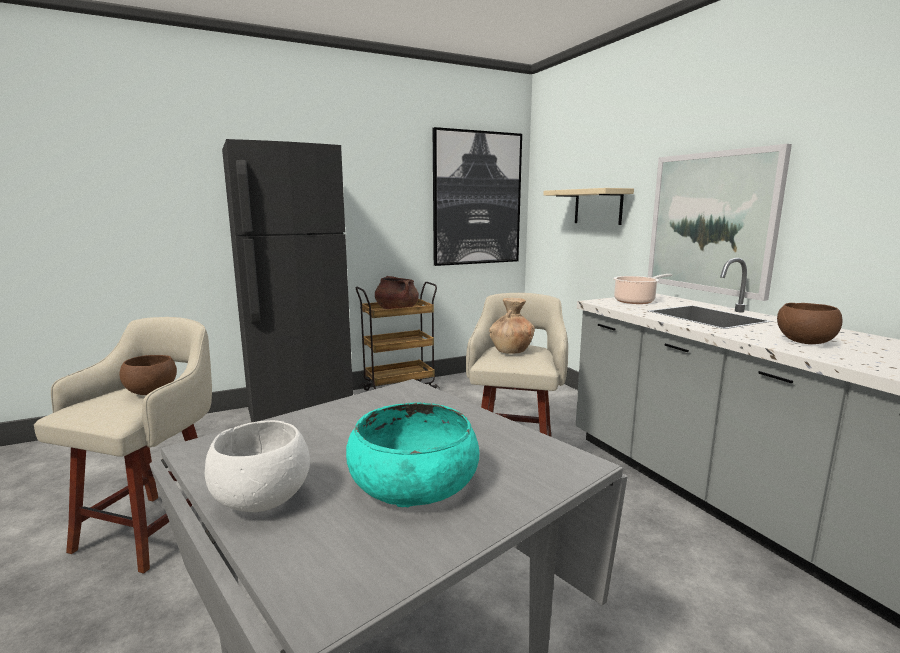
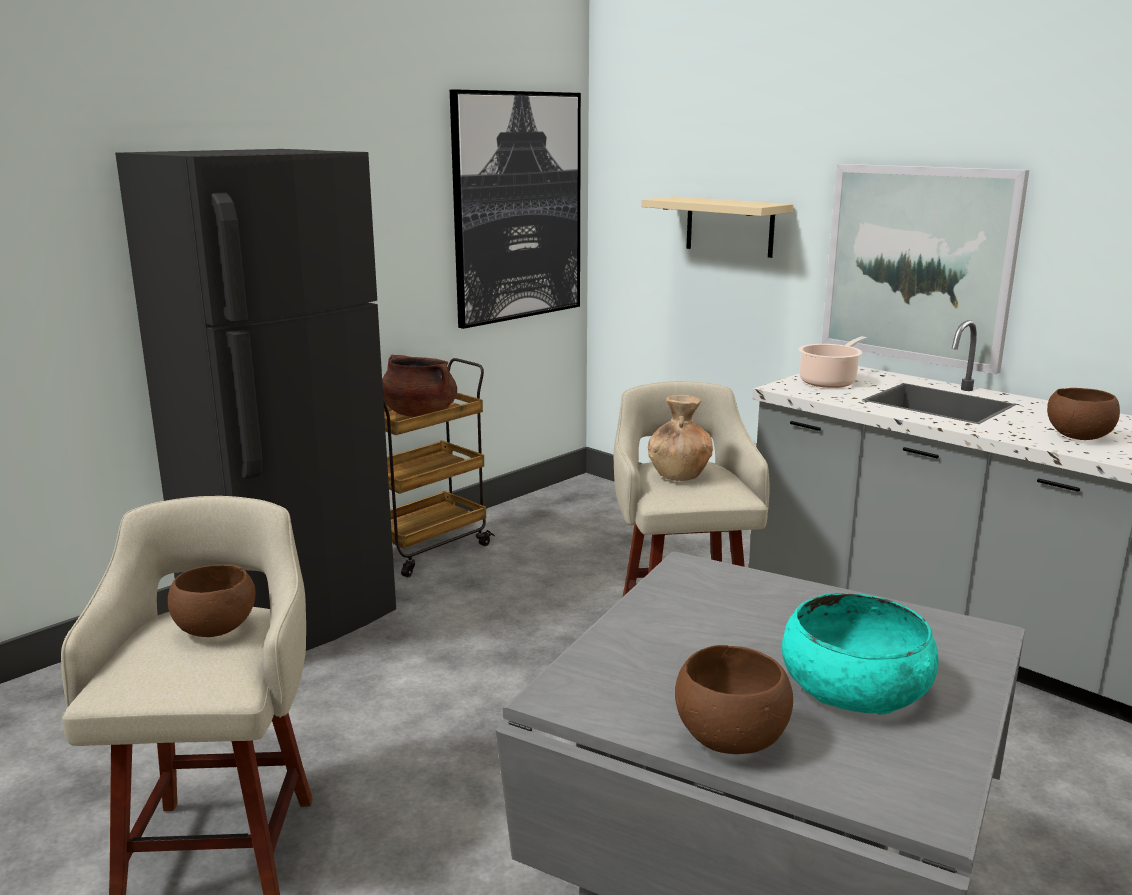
camera: 20 degrees left, 5 degrees up
(261, 501) = (730, 740): white bowl -> brown bowl

